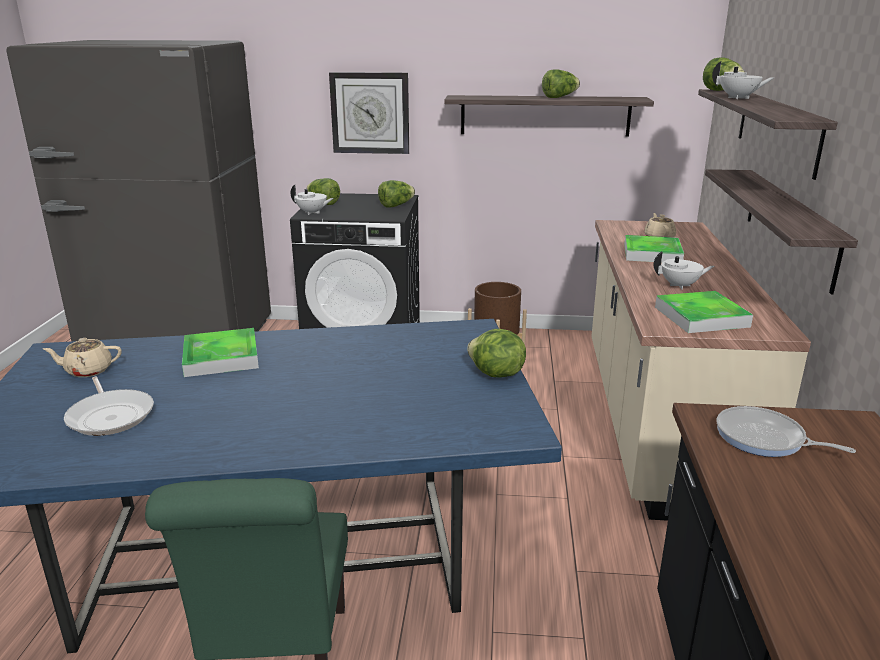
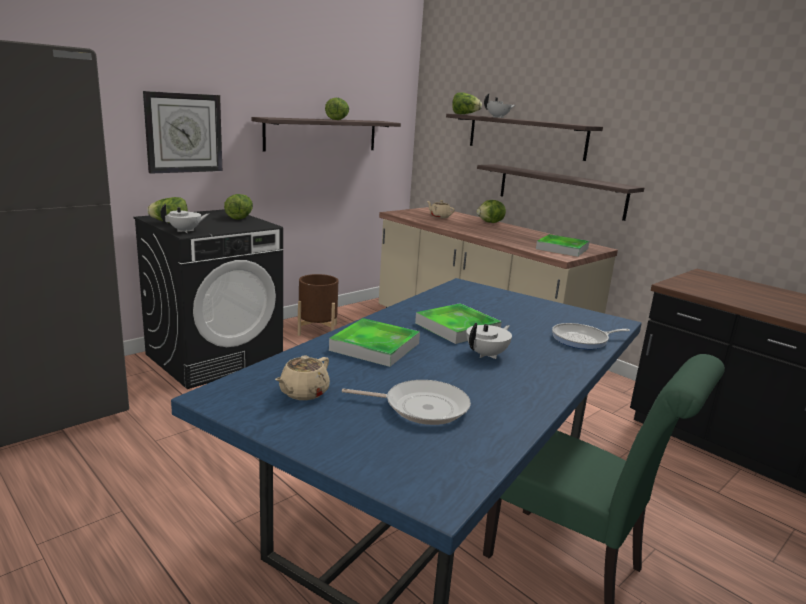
camera: 50 degrees left, 5 degrees down
(496, 374) = (537, 303): lettuce -> lettuce (490, 223)
(652, 253) = (460, 225): tray -> tray (457, 328)
(680, 286) = (515, 237): white teapot -> white teapot (487, 355)
(764, 439) = (705, 287): frying pan -> frying pan (582, 340)

